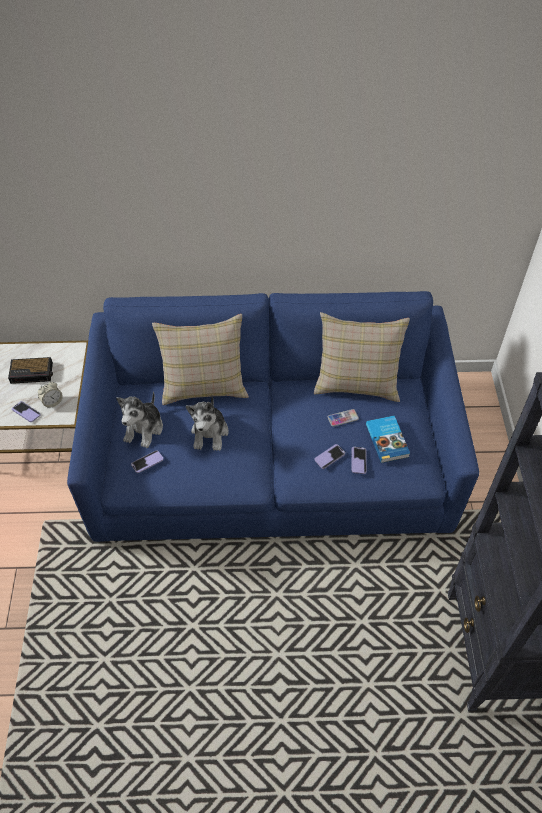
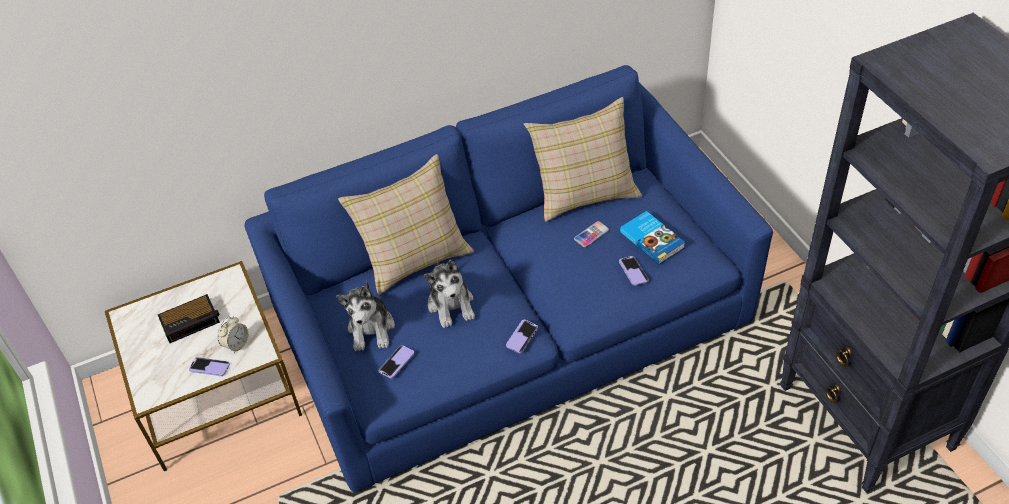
camera: 20 degrees left, 5 degrees down
(329, 457) = (600, 279): phone -> phone (522, 337)

